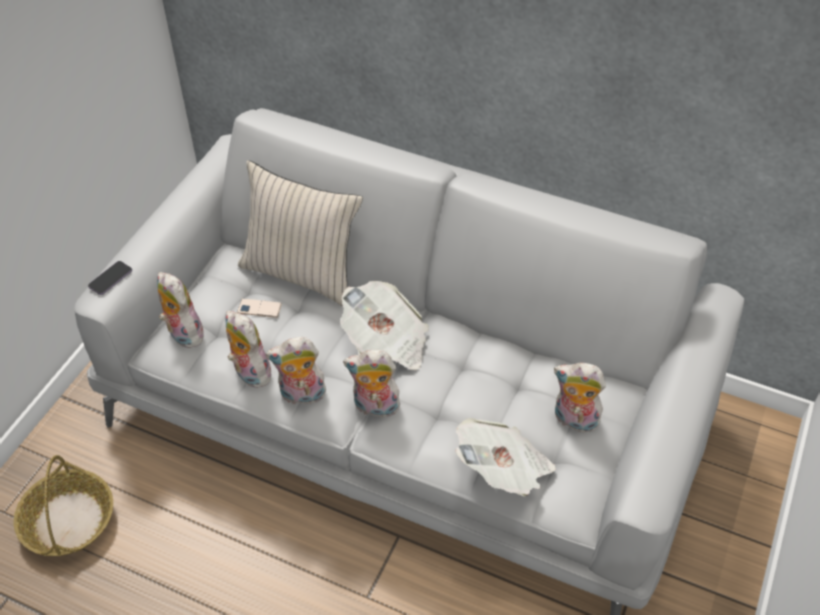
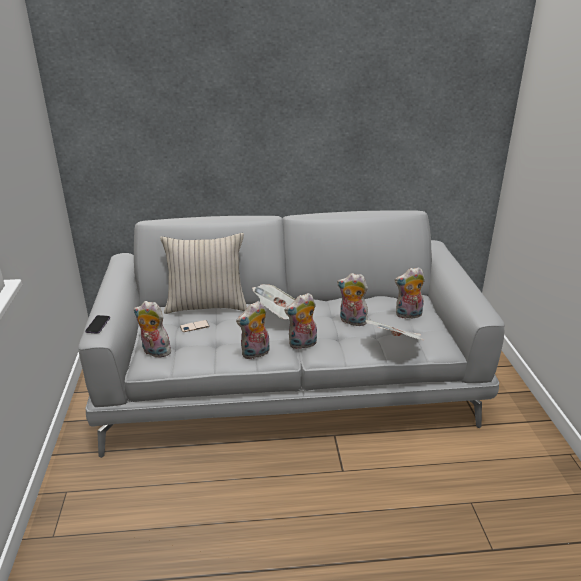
camera: 30 degrees left, 20 degrees down
(68, 520) = (110, 519): basket -> none
(249, 372) = (214, 355): plush toy -> plush toy (351, 321)

